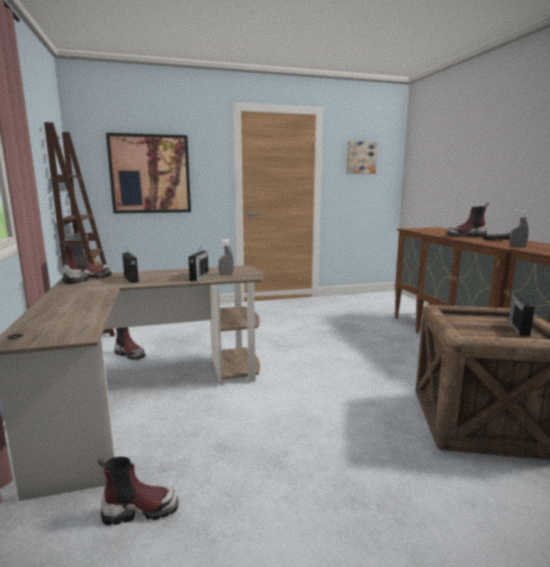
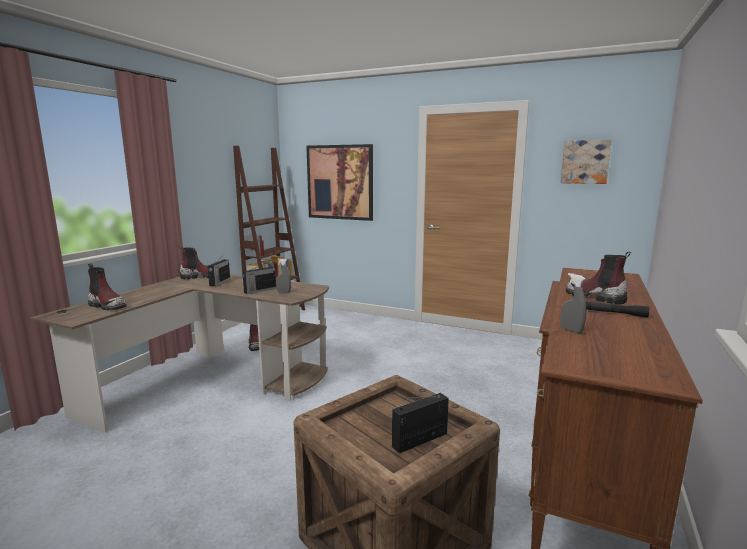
camera: 40 degrees right, 0 degrees up
(140, 510) = (87, 454): boot -> boot (108, 306)

